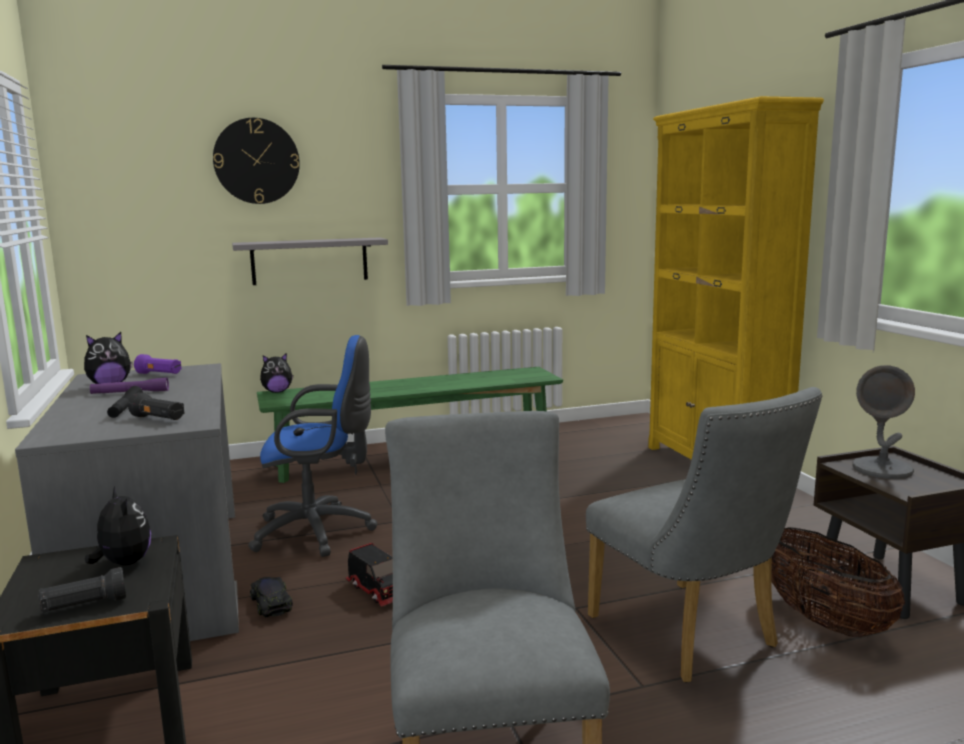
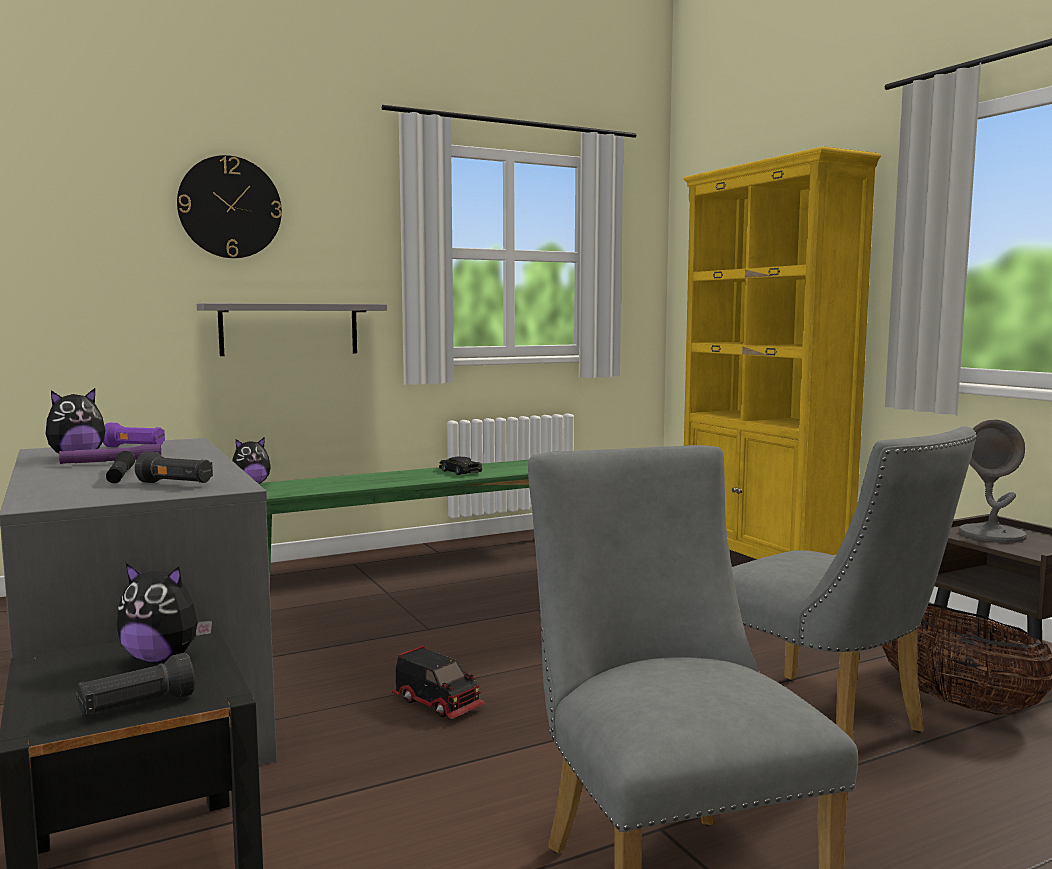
camera: 10 degrees left, 5 degrees down
(123, 563) = (163, 659): plush toy -> plush toy turned 150 degrees clockwise
(271, 602) = (305, 724): black toy car -> black toy car (459, 471)
(320, 532) = (334, 645): blue office chair -> none

